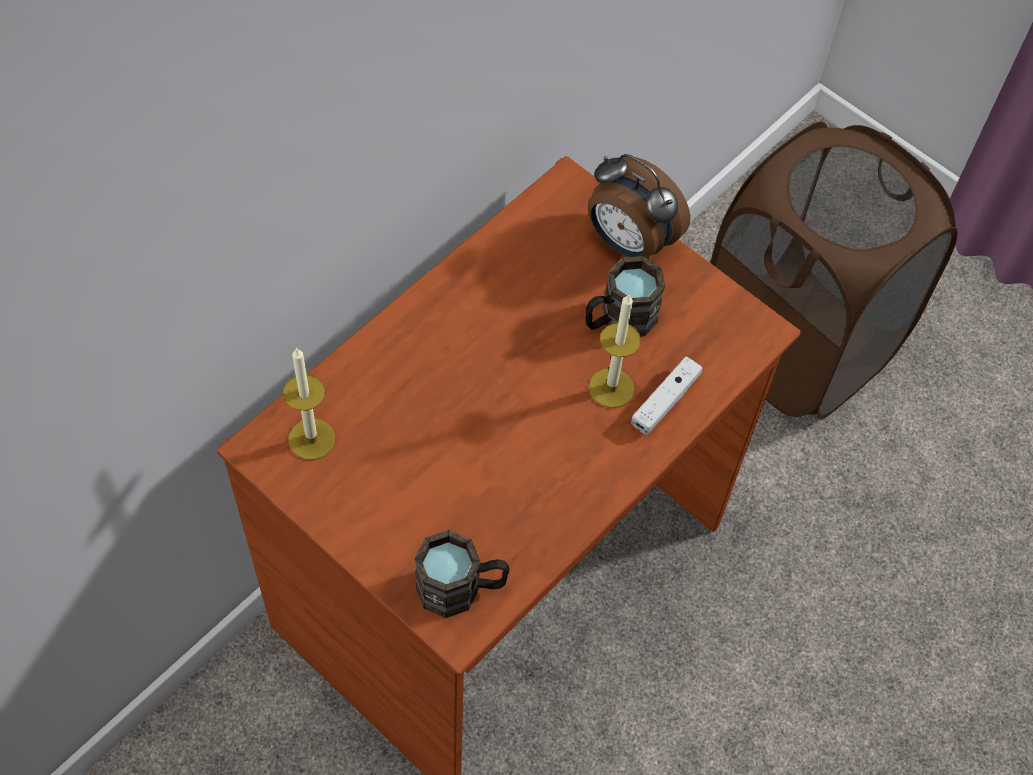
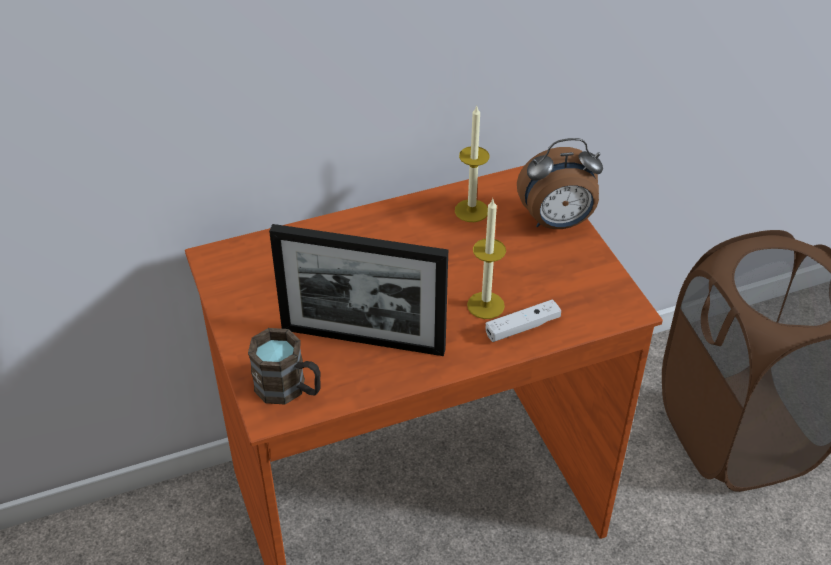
camera: 30 degrees right, 15 degrees down
(311, 439) = (250, 264): candle -> candle (471, 211)
(503, 489) = (363, 339): none -> picture frame
(618, 319) = (519, 266): brown mug -> none
(628, 243) = (557, 223): alarm clock -> alarm clock turned 75 degrees counterclockwise

